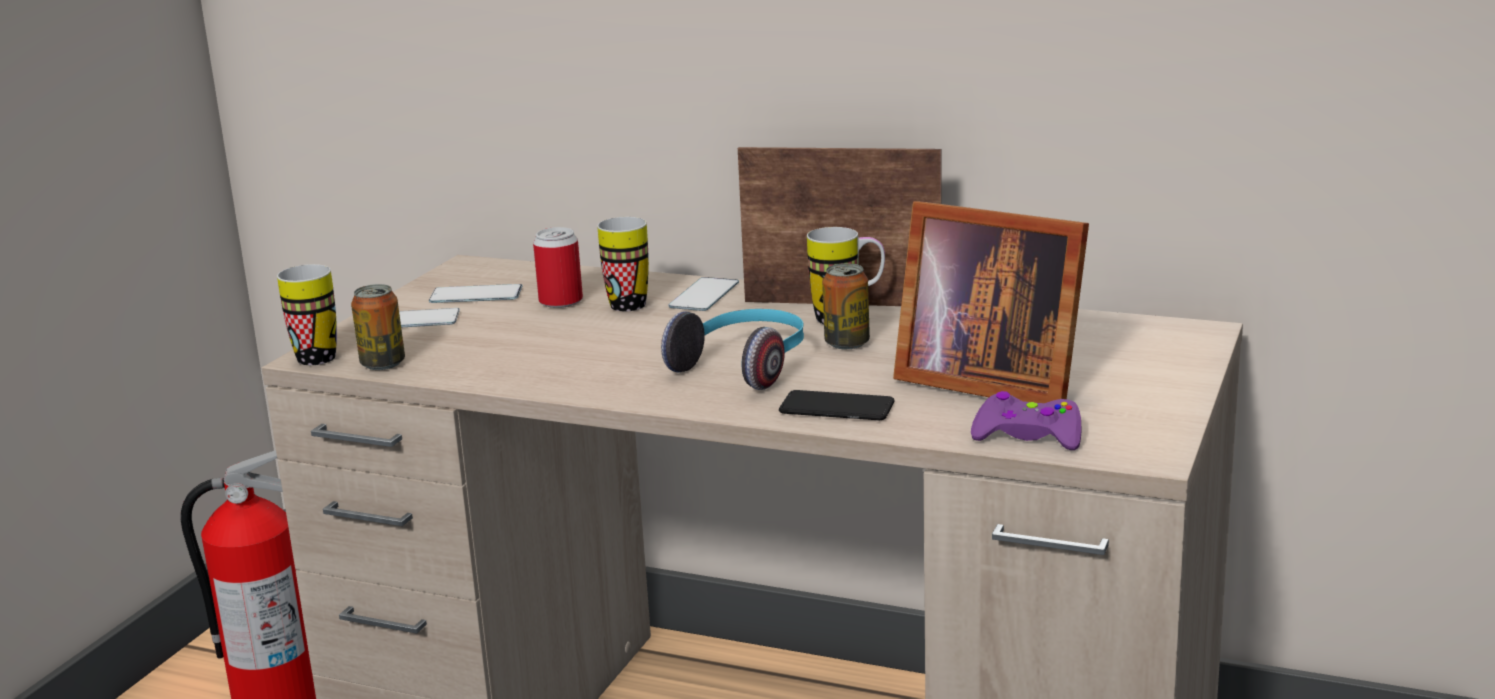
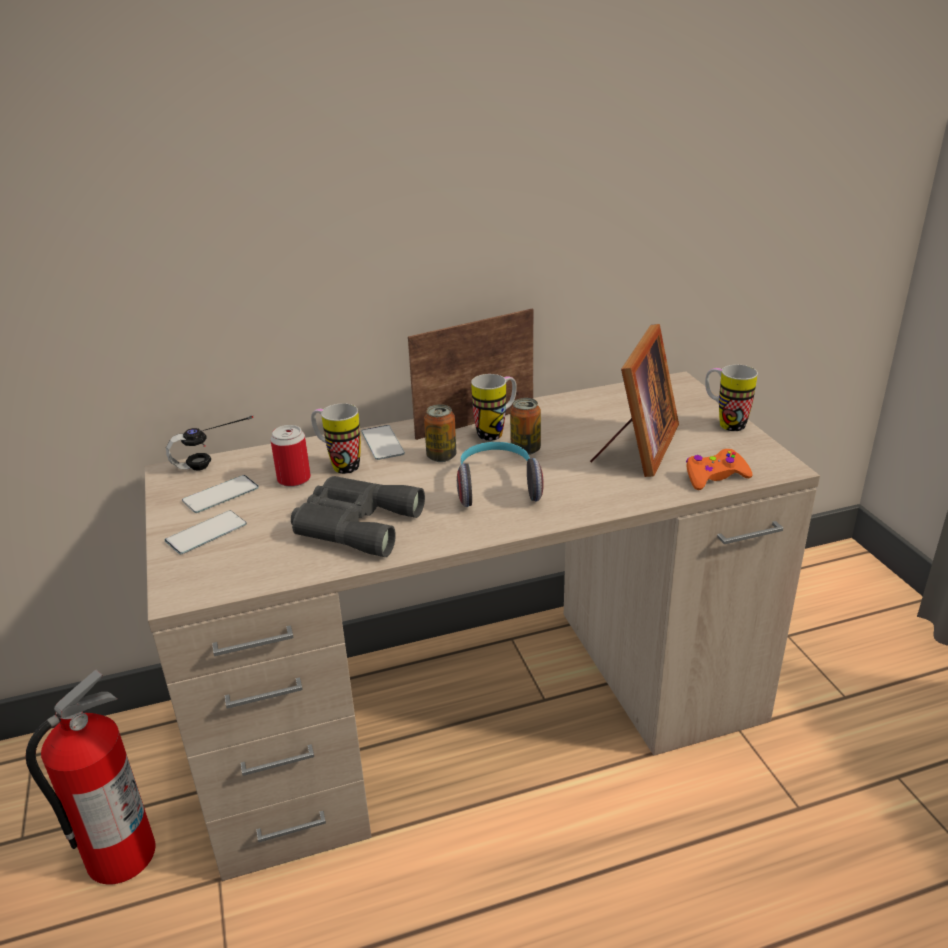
camera: 40 degrees left, 10 degrees up
(317, 354) = (178, 590): mug -> mug (724, 423)
(382, 364) = (248, 578): can -> can (441, 456)
(511, 272) = (216, 467): none -> headphones
(546, 352) = (353, 523): none -> grey binoculars
(836, 408) = (595, 496): phone -> none
(986, 380) = (637, 448): picture frame -> picture frame turned 60 degrees counterclockwise
(1028, 436) = (715, 477): purple game controller -> orange game controller

